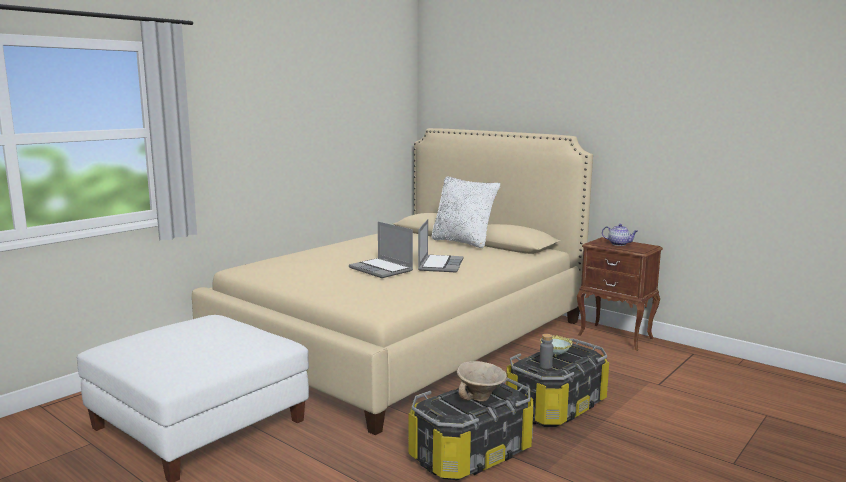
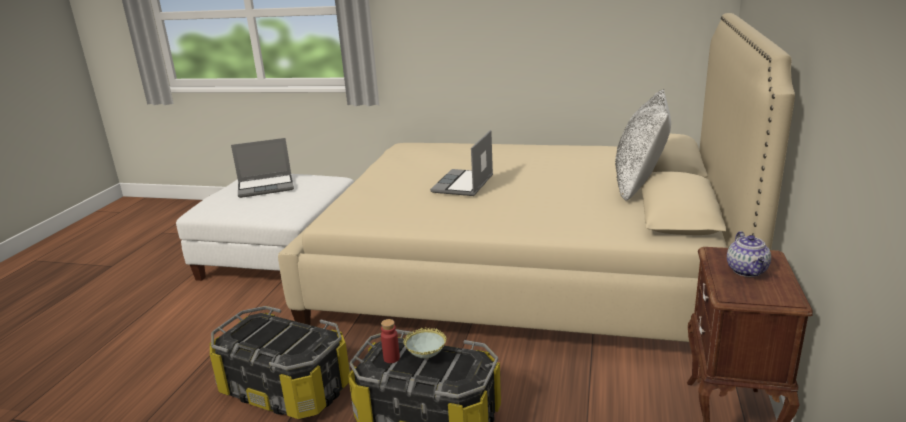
camera: 65 degrees right, 10 degrees up
(440, 265) = (520, 201): laptop -> laptop (267, 187)
(481, 398) = (281, 340): beige bowl -> none
(545, 366) = (391, 358): grey bottle -> red bottle

